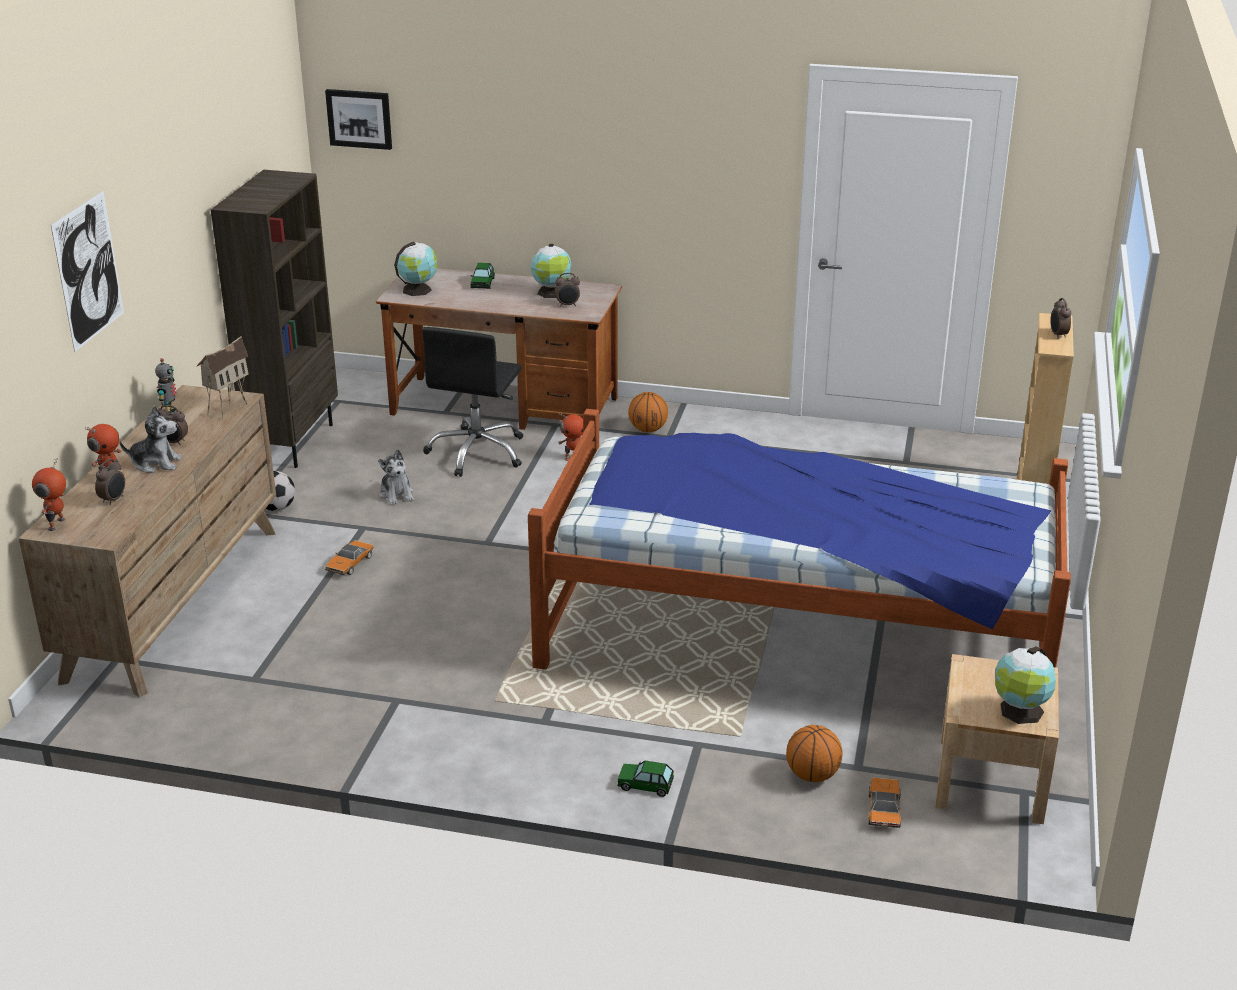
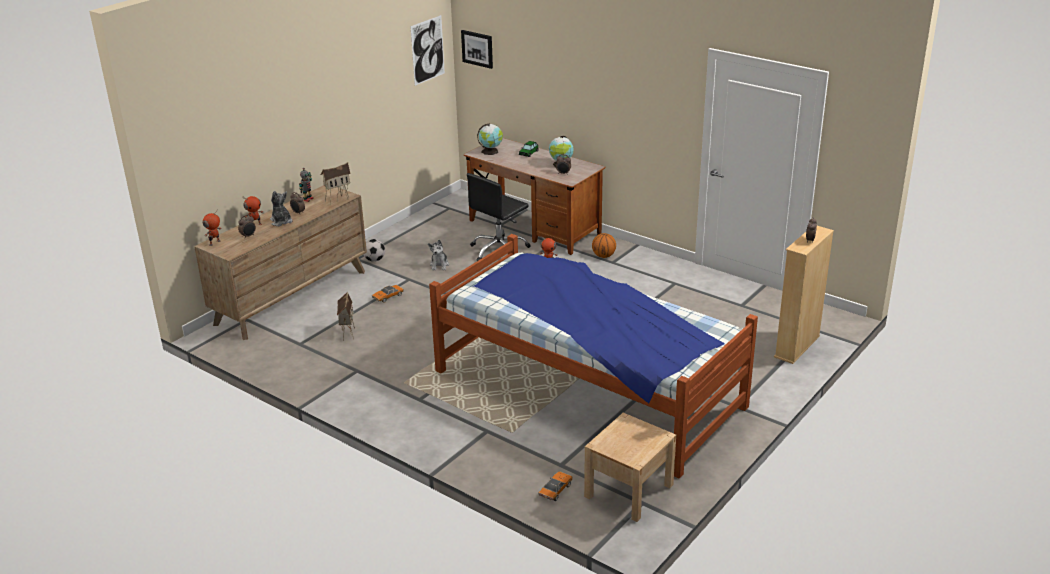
camera: 25 degrees right, 0 degrees up
(88, 270) = (262, 116): picture -> picture (427, 50)
(156, 463) = (281, 222): plush toy -> plush toy turned 150 degrees counterclockwise
(293, 442) = (409, 226): brown bookcase -> none
(327, 641) = (347, 333): none -> toy house
(645, 784) = (443, 443): toy car -> none
(812, 775) = (533, 462): basketball -> none
(1020, 712) = (630, 452): globe -> none

